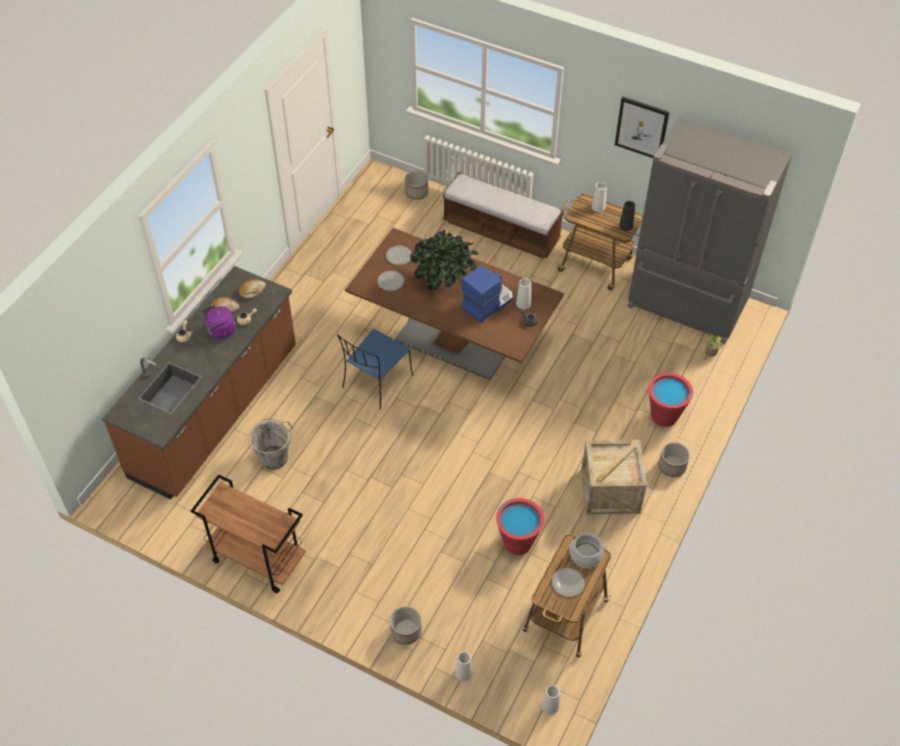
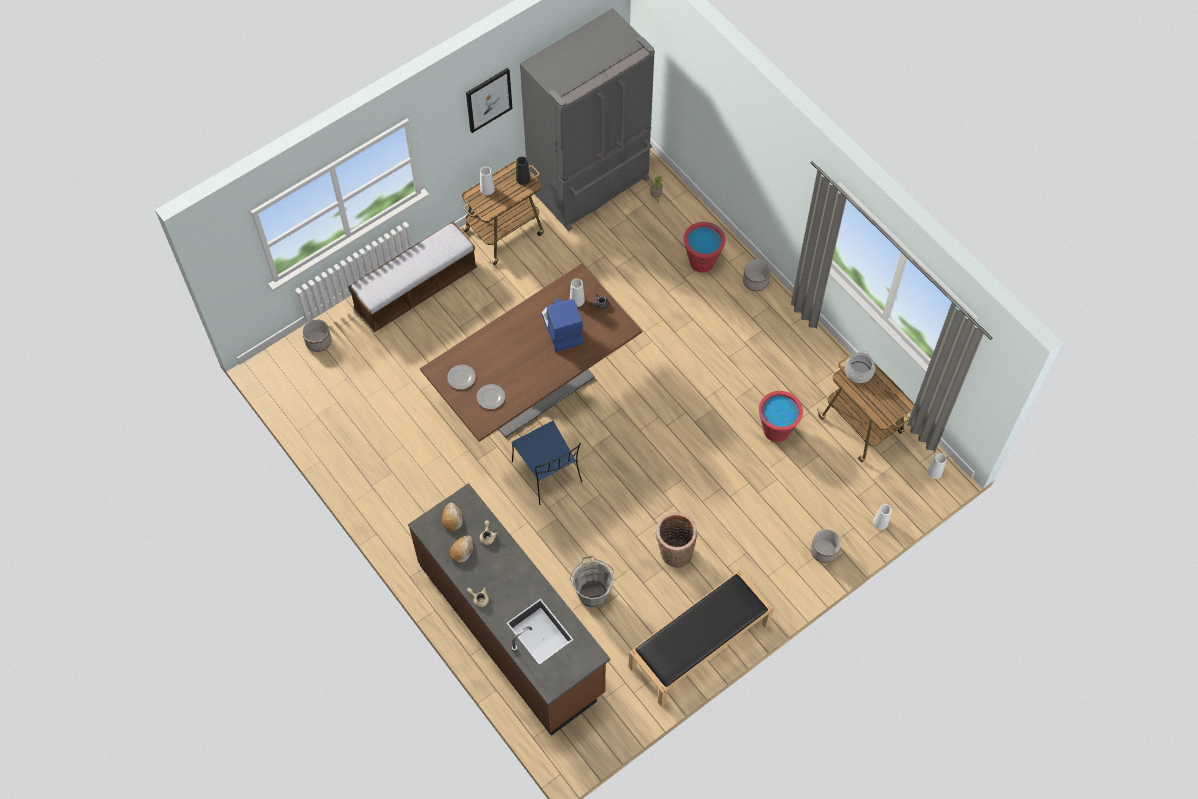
camera: 65 degrees left, 10 degrees up
(220, 331) = (490, 564): purple kettle -> none
(256, 559) = (699, 646): brown cart -> black bench
(343, 505) = (674, 553): none -> basket
(445, 280) = (514, 351): potted plant -> none
(568, 582) = (877, 396): plate -> none
(610, 491) = (757, 338): crate -> none

